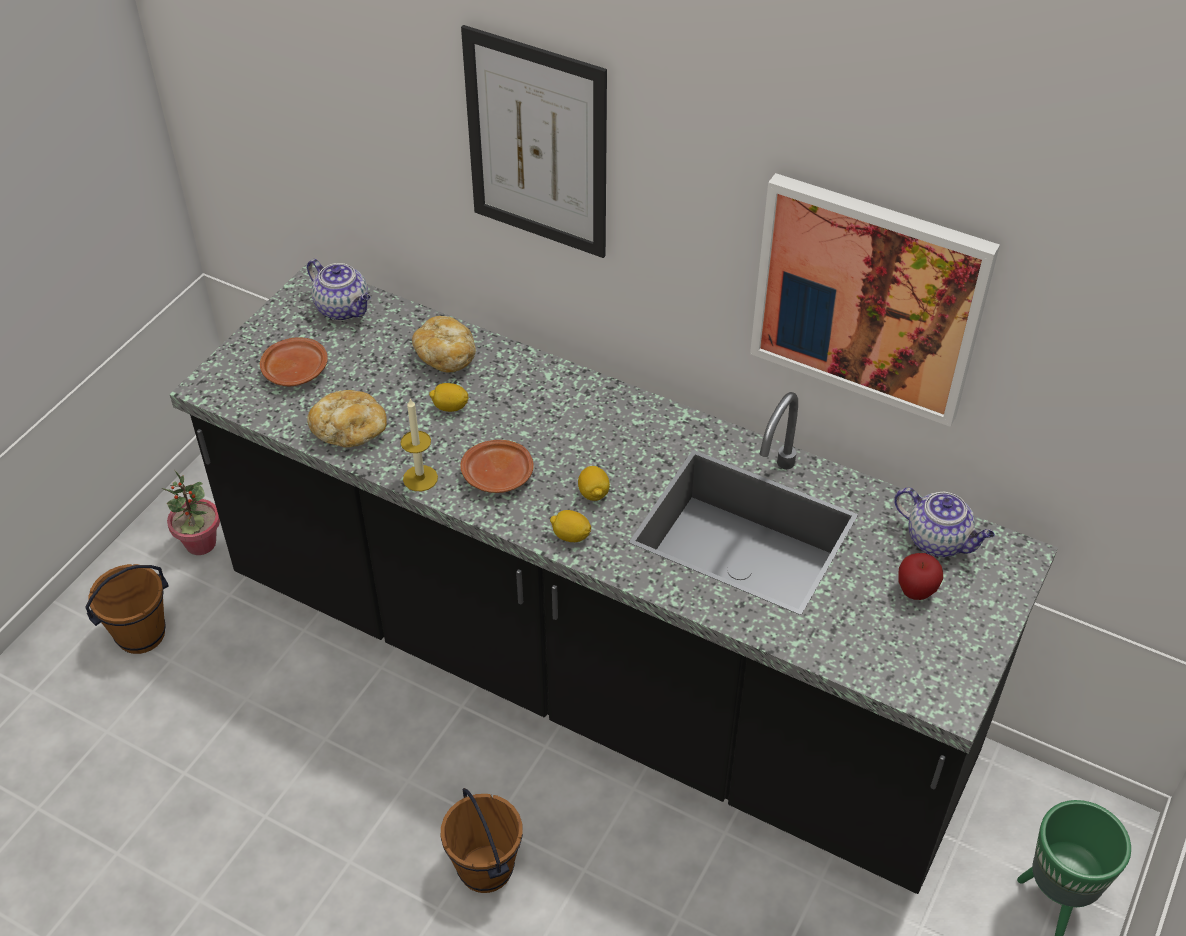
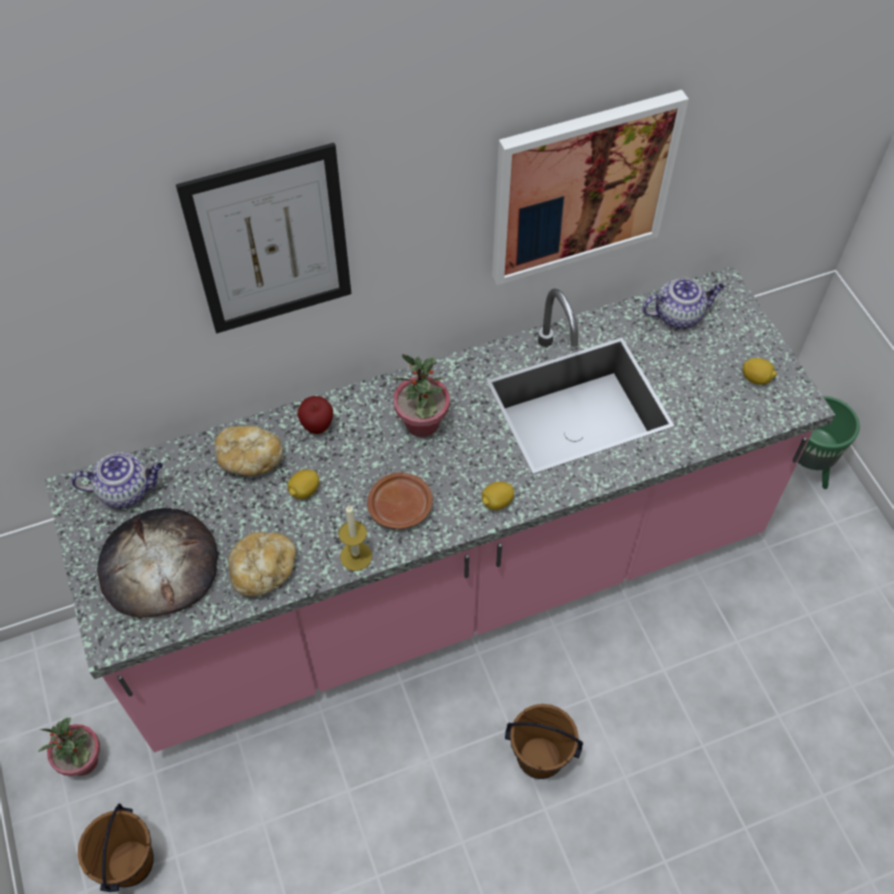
camera: 50 degrees left, 10 degrees up
(295, 370) = (159, 566): brown plate -> bread
(593, 493) = (471, 462): lemon -> lemon (756, 378)
(593, 672) = (447, 582): black counter -> pink counter
(597, 437) = (422, 424): none -> potted plant
(915, 592) = (707, 356): apple -> apple (317, 426)

